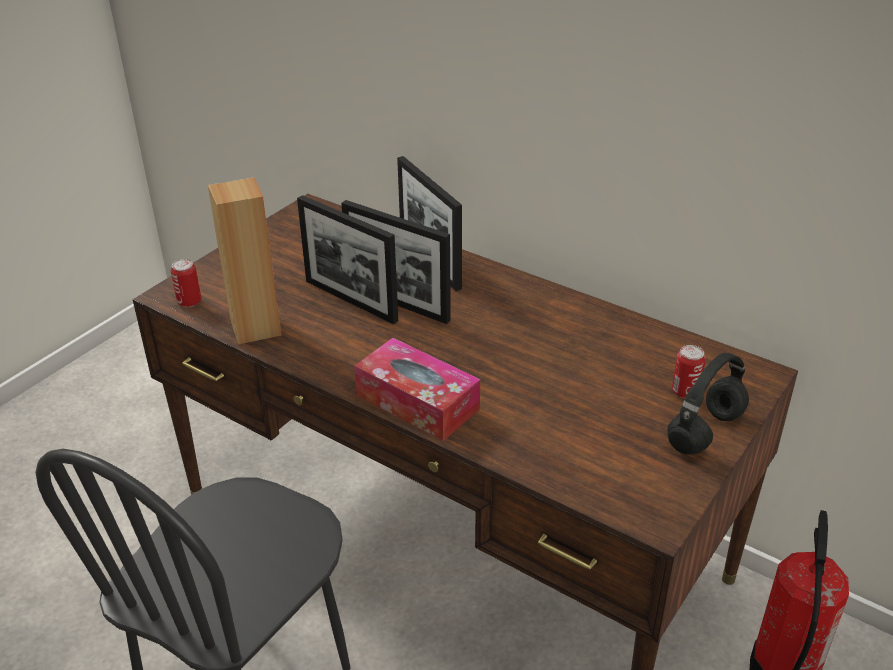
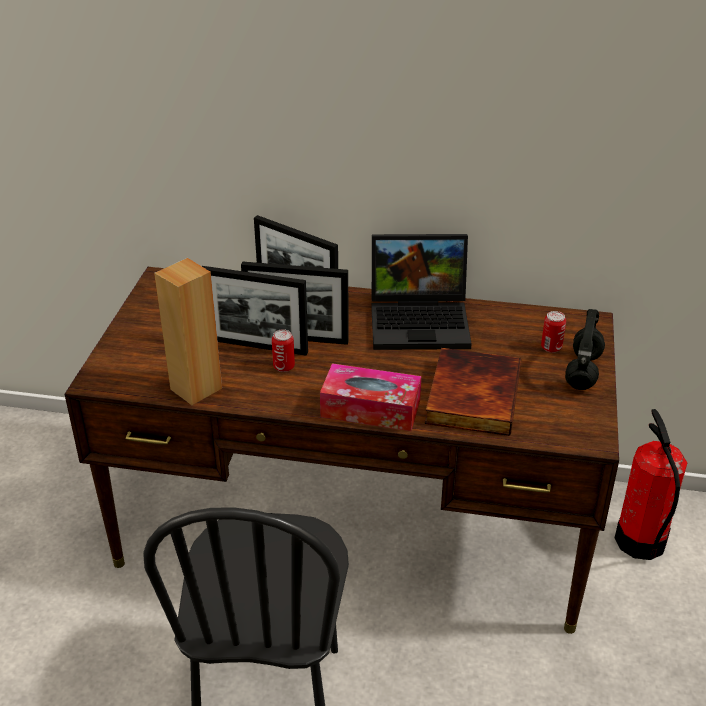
camera: 25 degrees left, 0 degrees up
(189, 302) = (119, 382): can -> can (284, 366)
(543, 420) = (471, 395): none -> book
(549, 320) = (422, 321): none -> laptop

